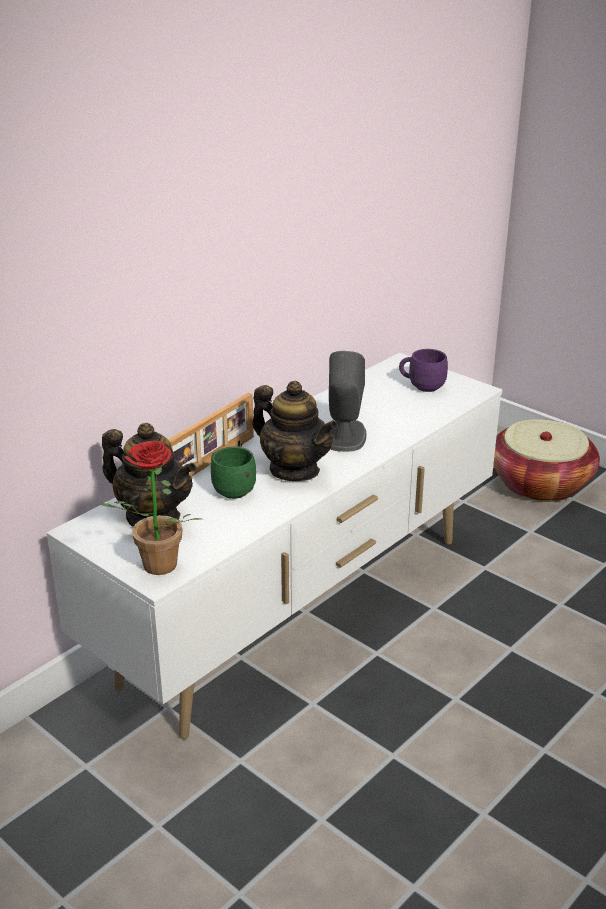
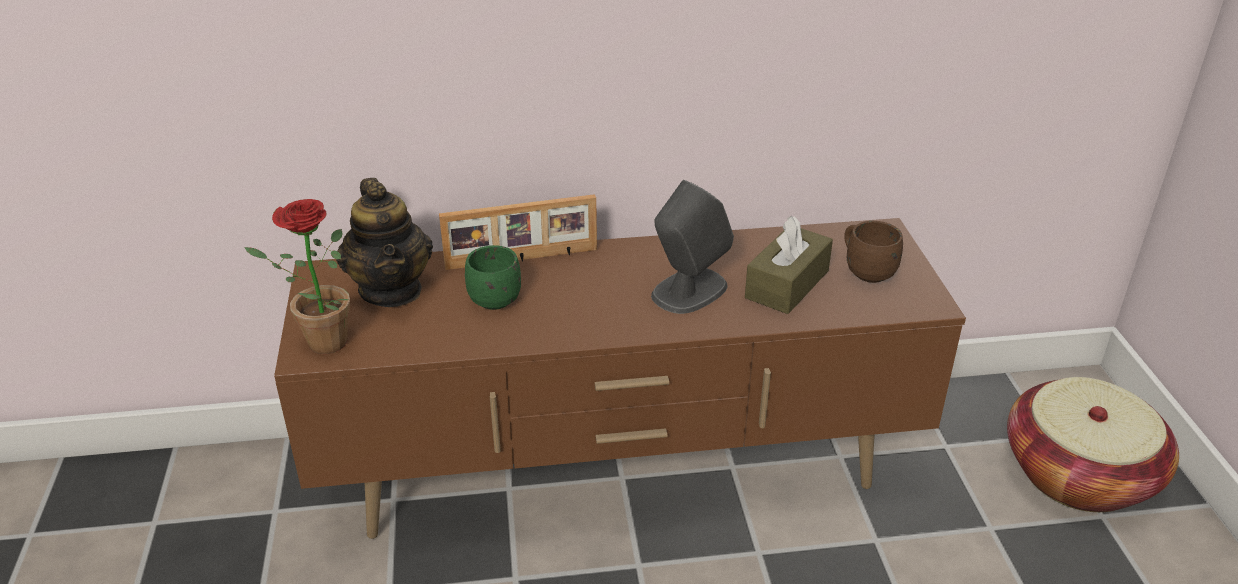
camera: 40 degrees right, 5 degrees up
(294, 470) = (583, 305): teapot -> none
(302, 610) = (620, 473): white tv stand -> brown tv stand
(392, 410) = (787, 284): none -> brown tissue box
(421, 386) = (865, 270): purple mug -> brown mug

